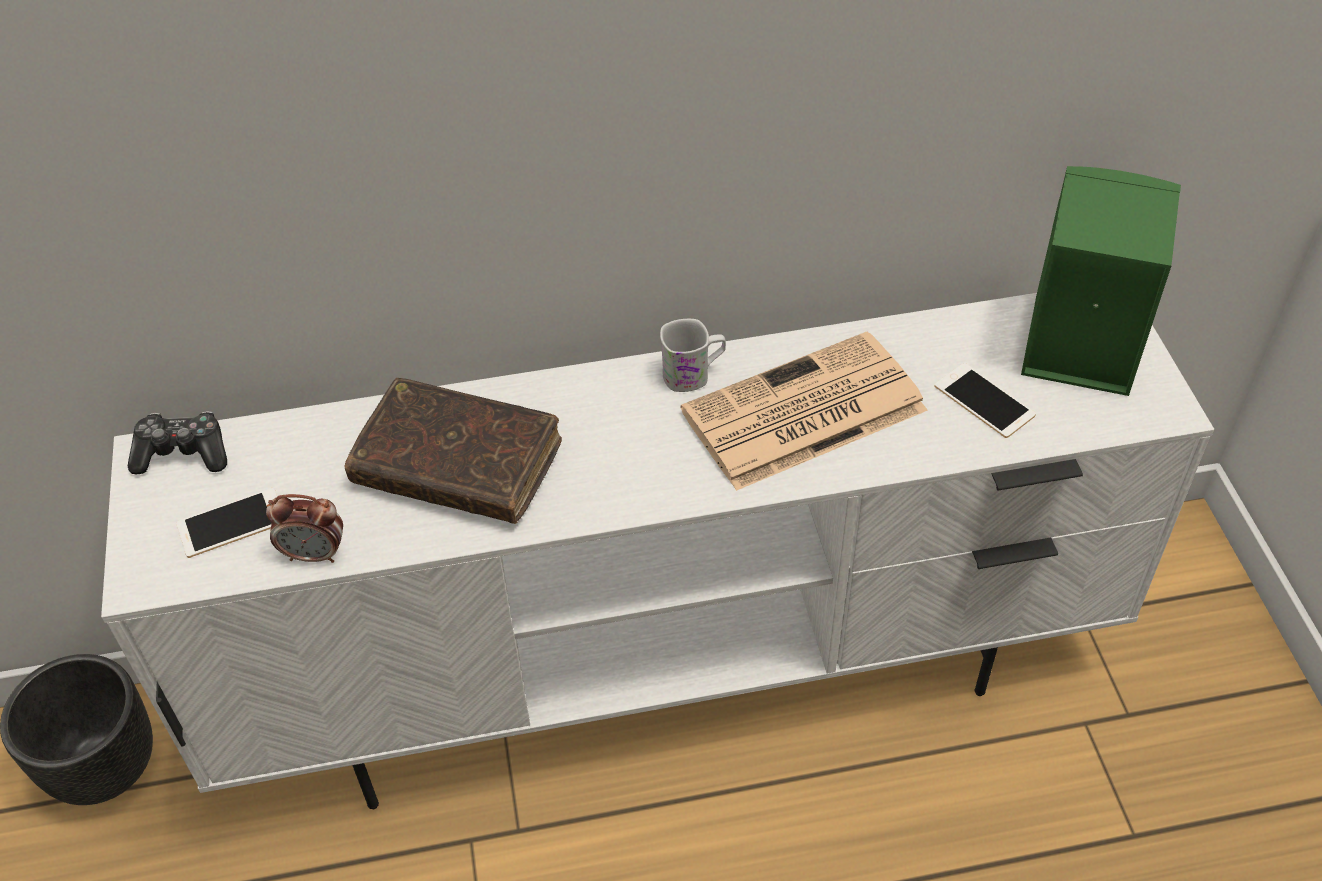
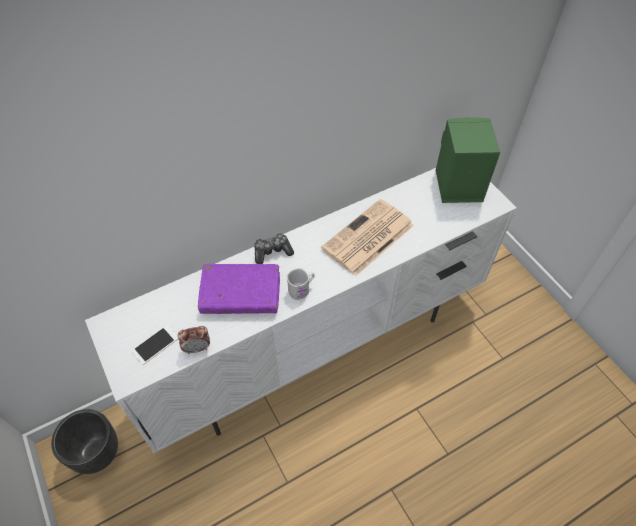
camera: 20 degrees left, 5 degrees up
(183, 453) = (120, 319): game controller -> game controller (272, 252)
(458, 465) = (241, 294): brown book -> purple book
(693, 374) = (319, 232): white mug -> white mug (301, 289)
(984, 401) = (432, 216): phone -> none

